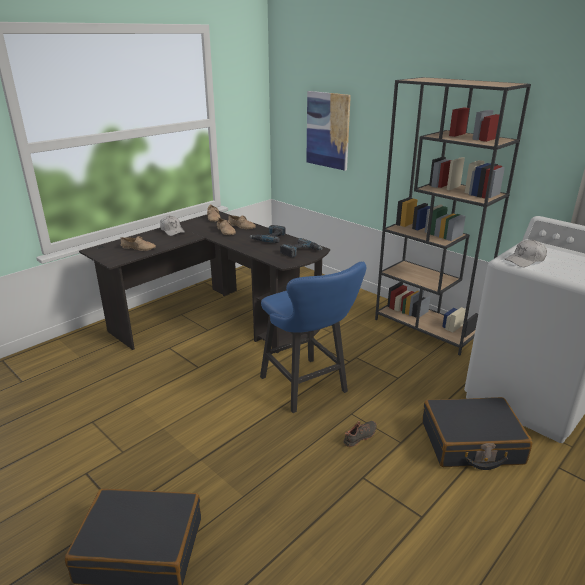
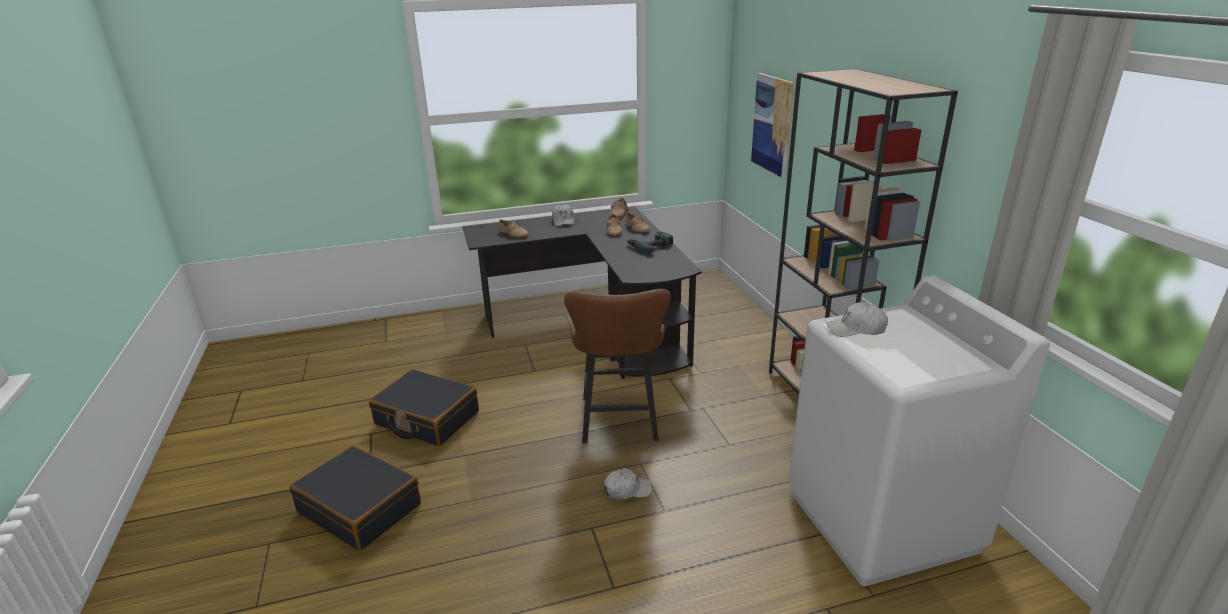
camera: 30 degrees right, 0 degrees up
(300, 252) = (664, 268): power drill -> none
(308, 390) = (619, 425): blue stool -> brown stool
(360, 437) = (627, 490): black shoe -> white cap
(471, 443) = (744, 541): black suitcase -> black suitcase (426, 419)

